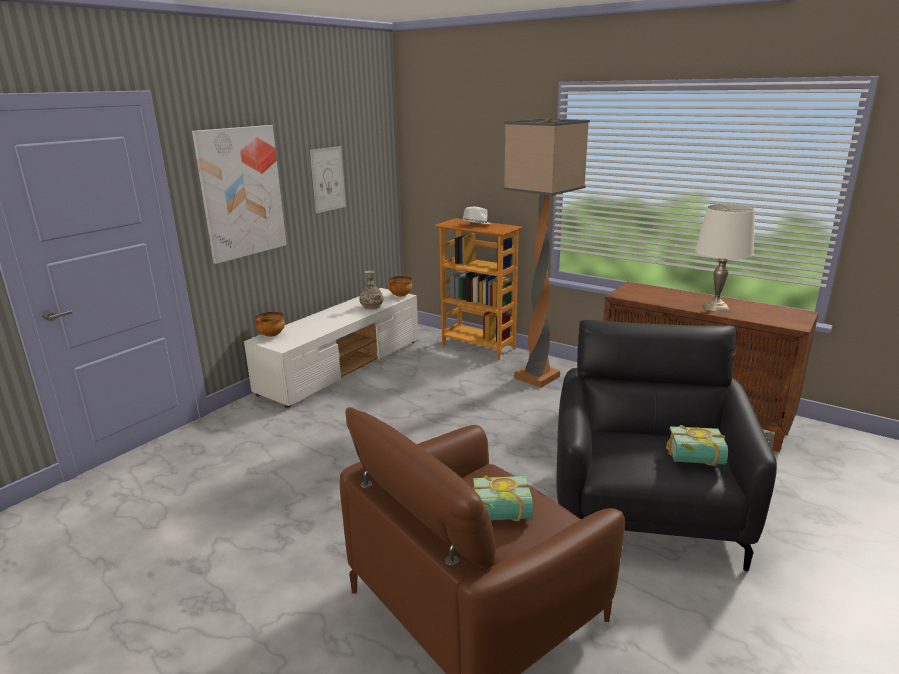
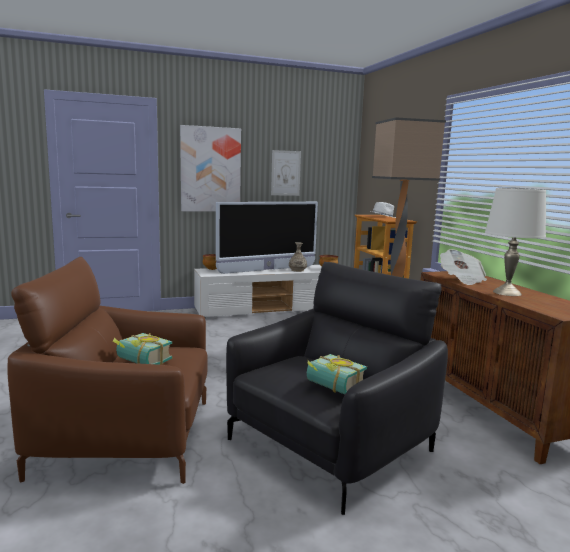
camera: 35 degrees right, 10 degrees down
(337, 315) = (267, 269): none -> television
(654, 298) = (461, 279): none -> newspaper

